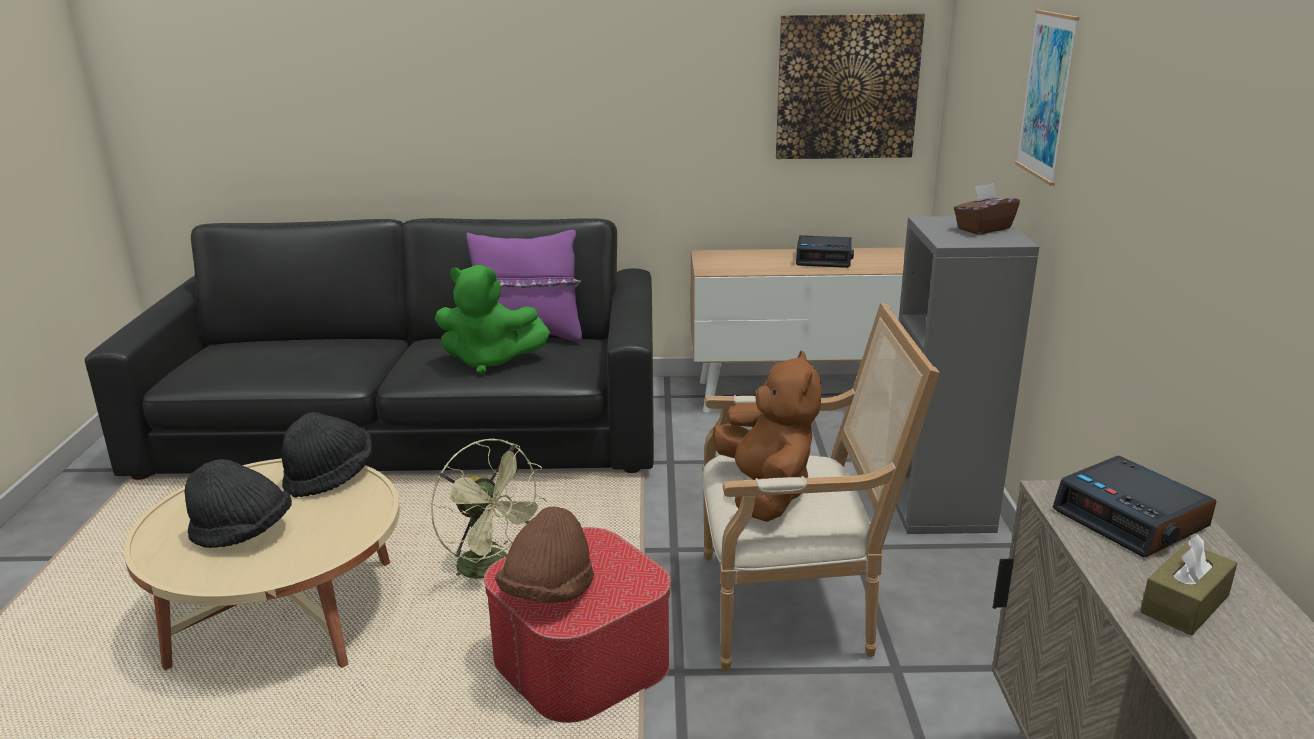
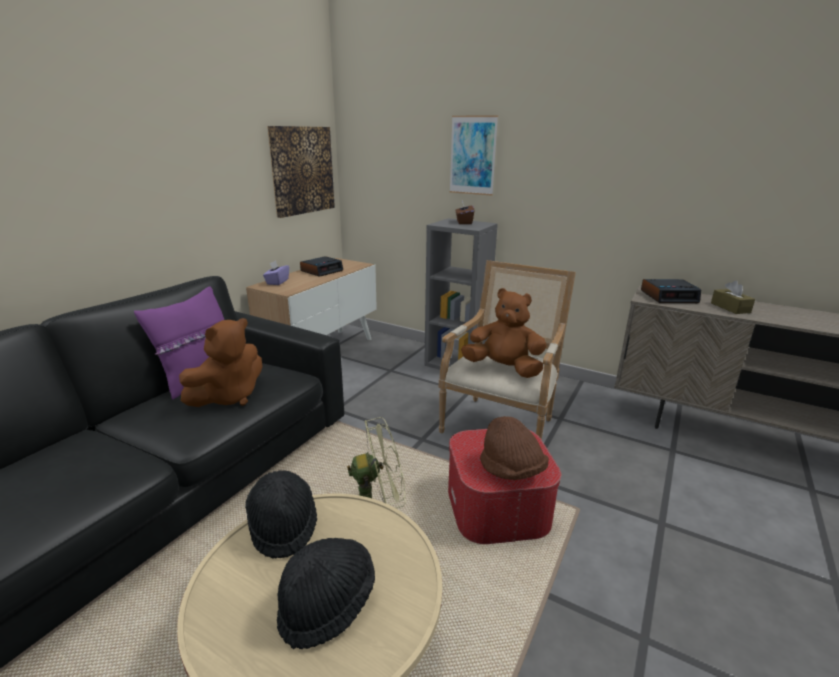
camera: 60 degrees left, 0 degrees up
(490, 361) = (229, 397): green plush toy -> brown plush toy
(734, 255) = (277, 282): none -> purple tissue box

